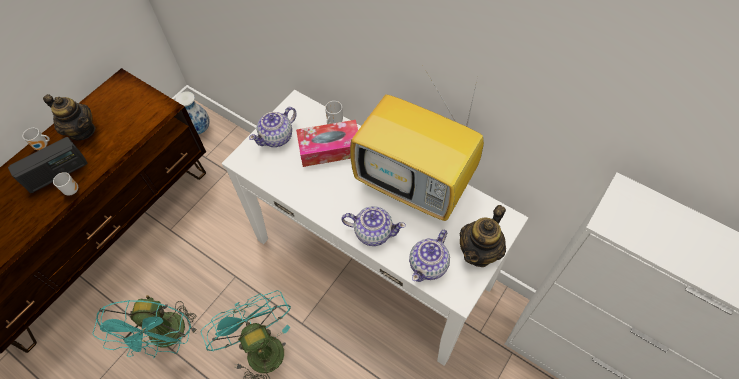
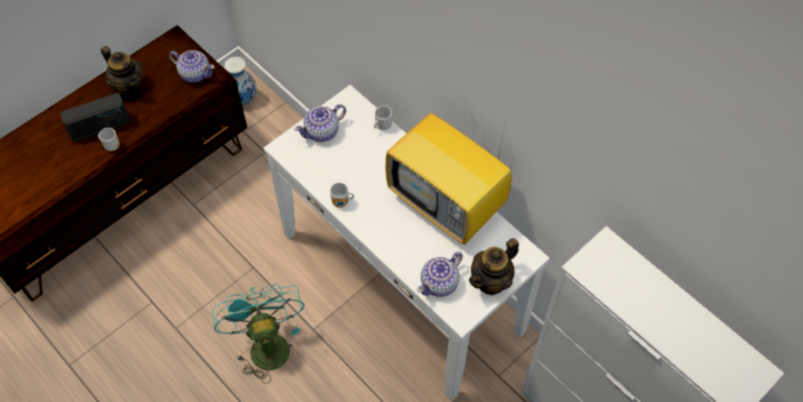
camera: 10 degrees right, 0 degrees up
(43, 146) = (89, 96): mug -> mug (341, 203)
(167, 338) = (173, 316): turquoise fan -> none
(330, 149) = (372, 153): tissue box -> none
(373, 232) = (394, 242): teapot -> teapot (195, 73)

